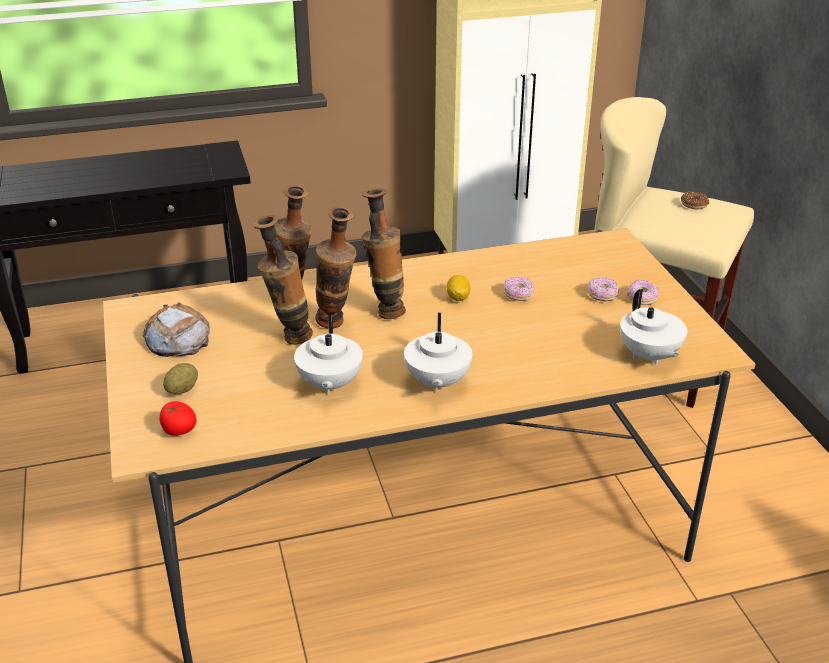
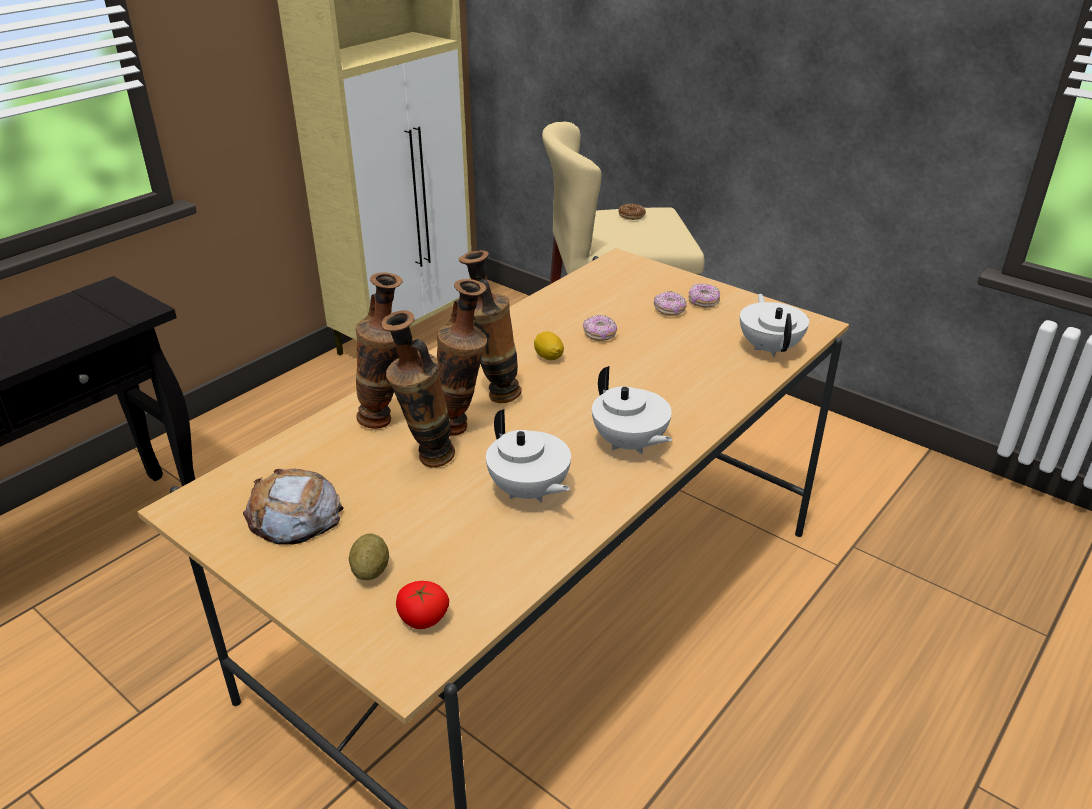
camera: 35 degrees left, 0 degrees up
(649, 356) = (769, 348): white teapot -> white teapot turned 135 degrees counterclockwise

